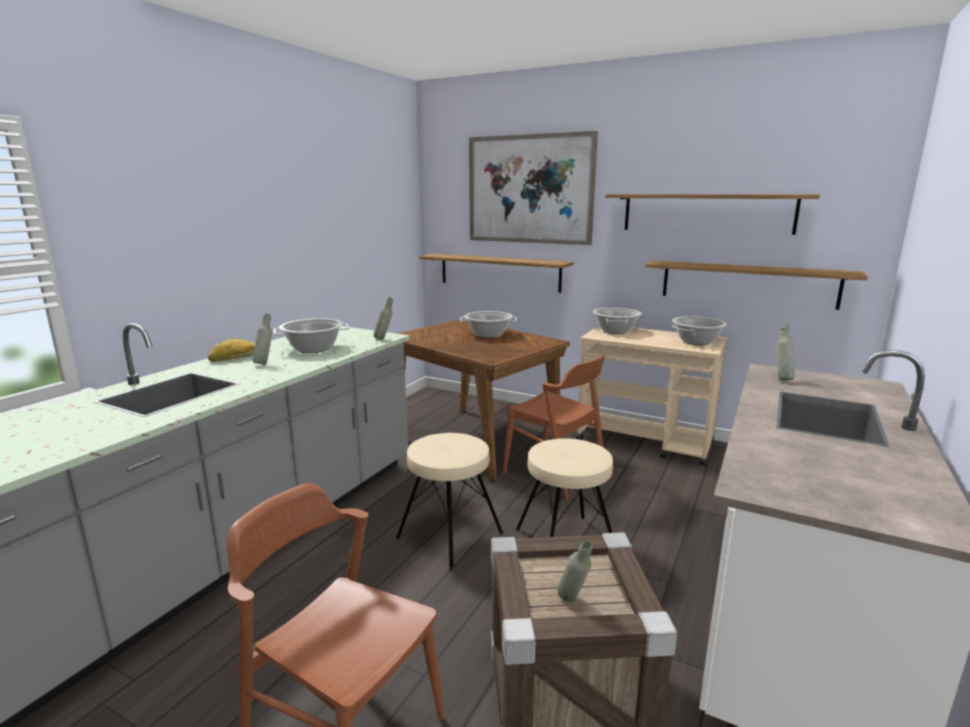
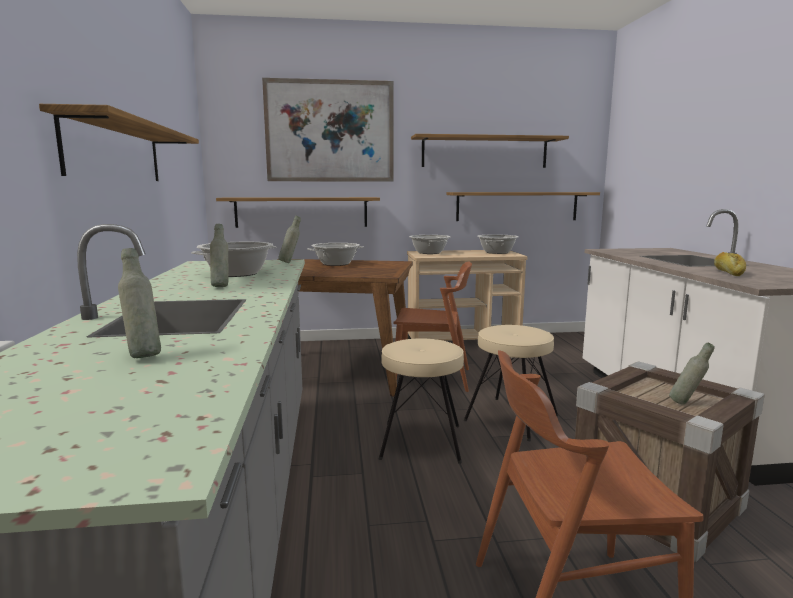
camera: 35 degrees left, 5 degrees down
(234, 358) = (164, 288): bread -> bread (728, 273)
(260, 239) = (116, 152): none -> shelf
(781, 379) = (622, 252): grey bottle -> grey bottle (143, 355)

